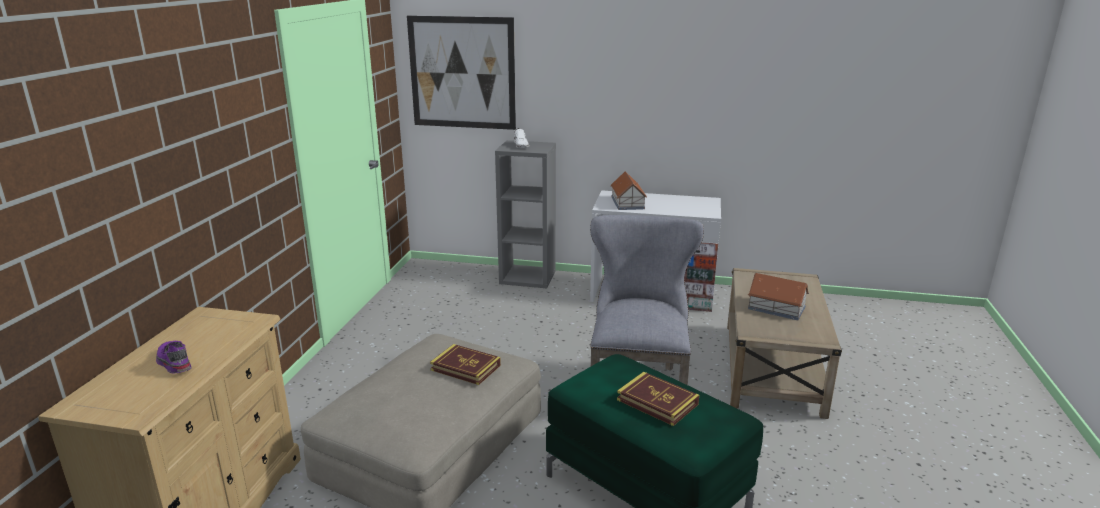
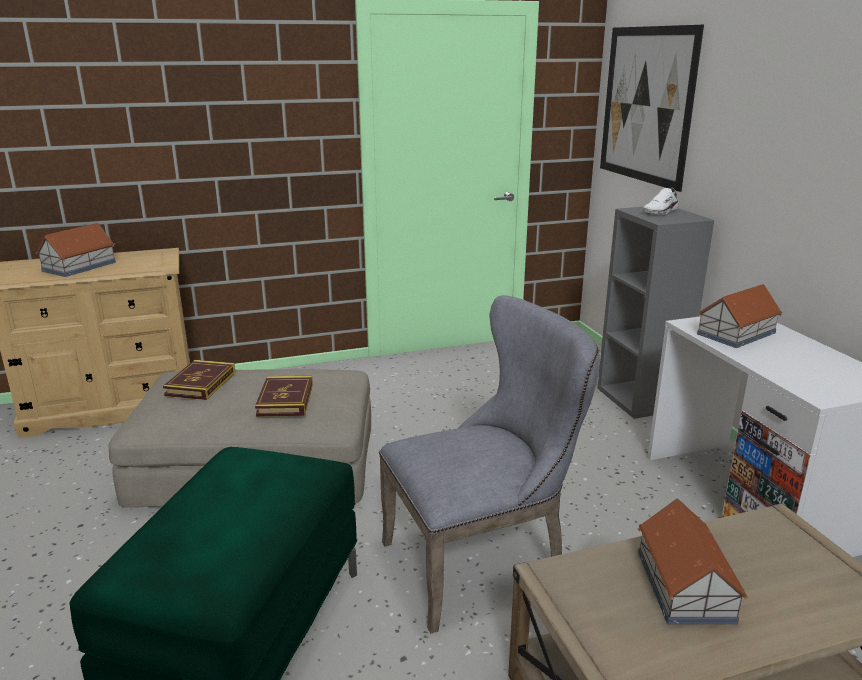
camera: 60 degrees right, 0 degrees up
(173, 363) = (78, 267): purple shoe -> toy house
(657, 402) = (222, 519): book -> book (201, 383)

